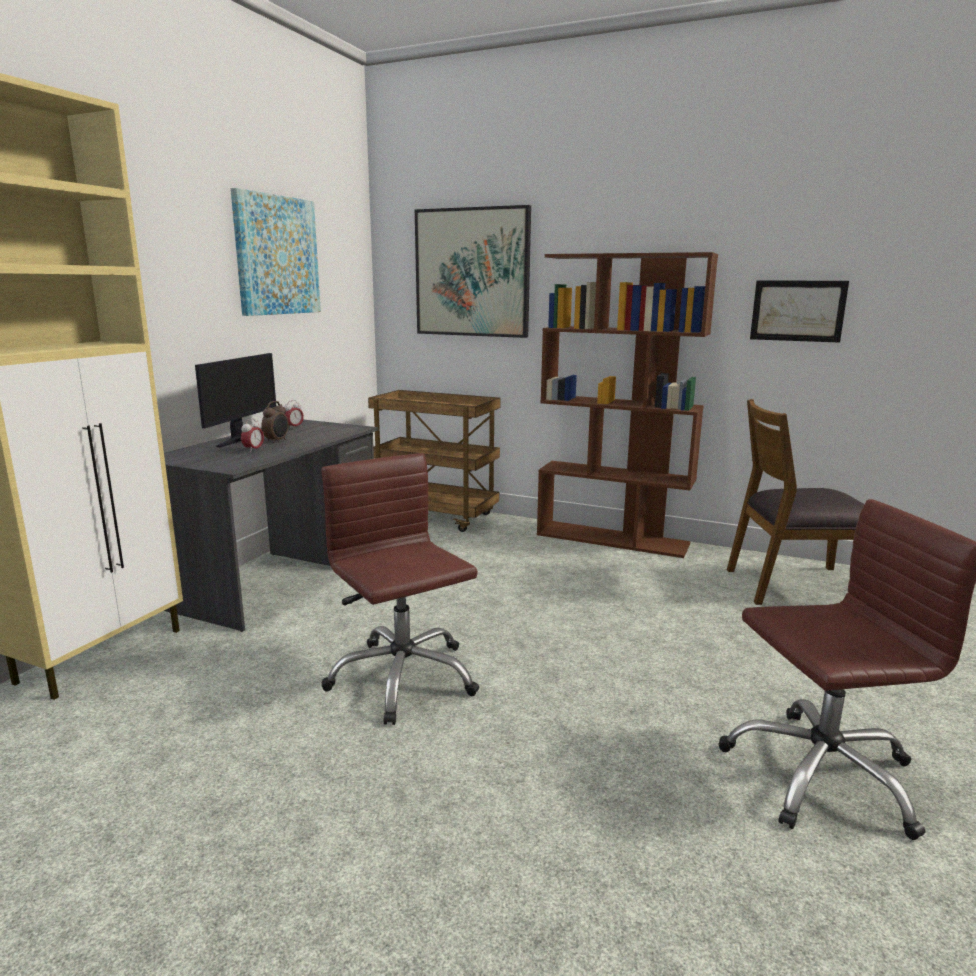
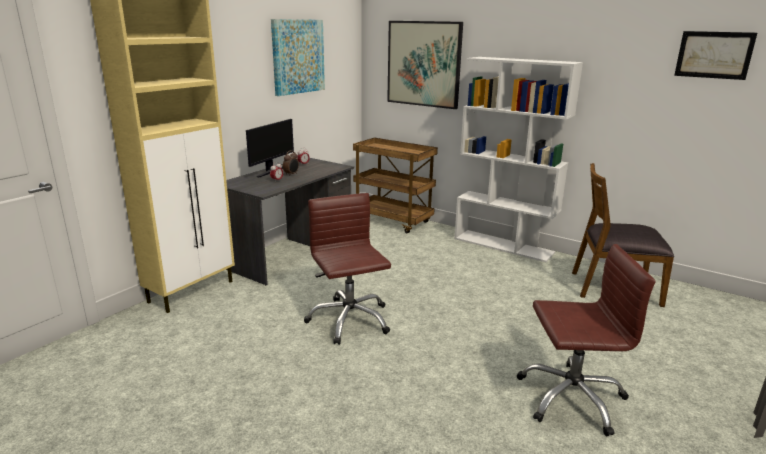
camera: 10 degrees right, 5 degrees up
(613, 539) = (504, 245): brown bookcase -> white bookcase
(797, 311) = (635, 103): picture -> picture (714, 55)

